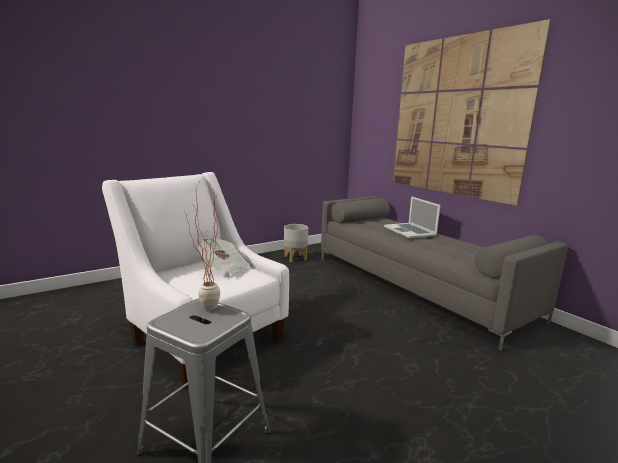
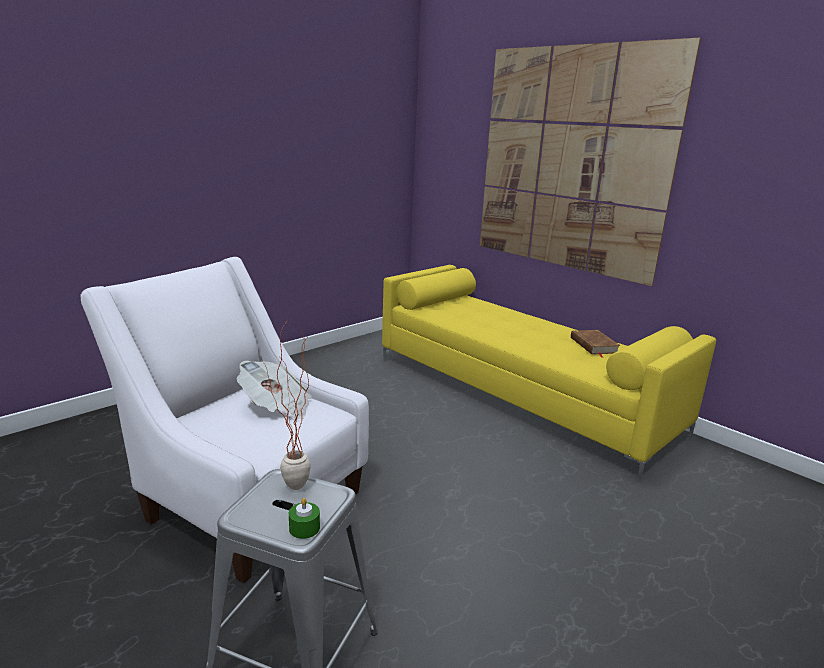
camera: 10 degrees left, 5 degrees up
(204, 332) = (304, 528): none -> green candle
(295, 258) = (345, 360): grey planter -> none
(409, 230) = (509, 318): laptop -> none
(417, 286) = (521, 394): grey sofa -> yellow sofa
(470, 249) = (593, 345): none -> brown book

